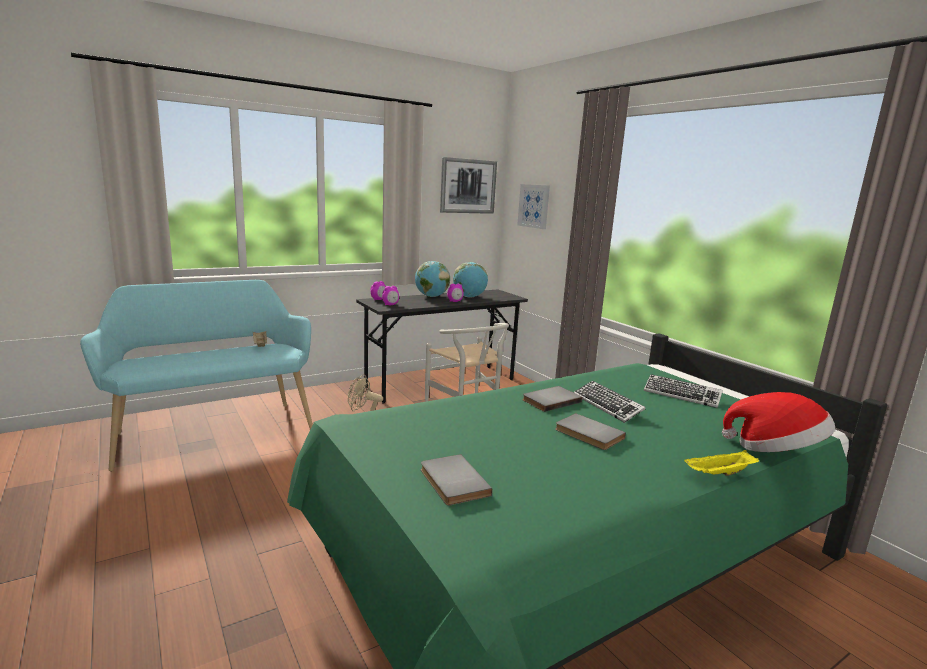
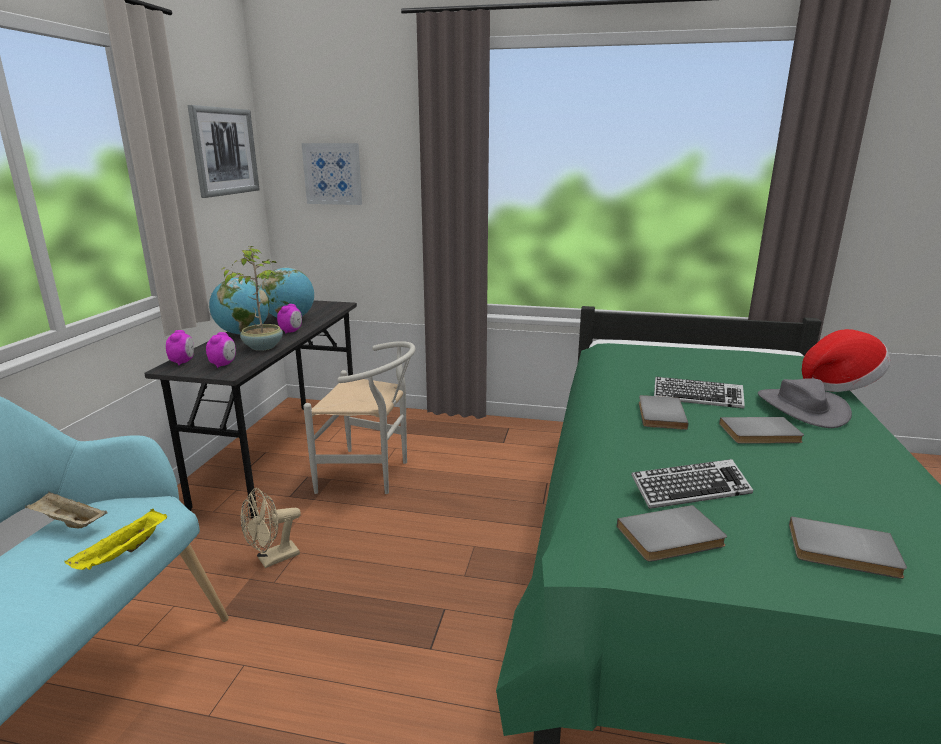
camera: 45 degrees left, 5 degrees up
(390, 432) = (672, 538): none -> grey book
(425, 303) = (263, 346): none -> potted plant
(676, 441) = (801, 408): none -> grey hat
(681, 395) = (699, 363): keyboard -> keyboard (690, 490)
(719, 474) = (873, 422): yellow tray -> yellow tray (123, 554)

